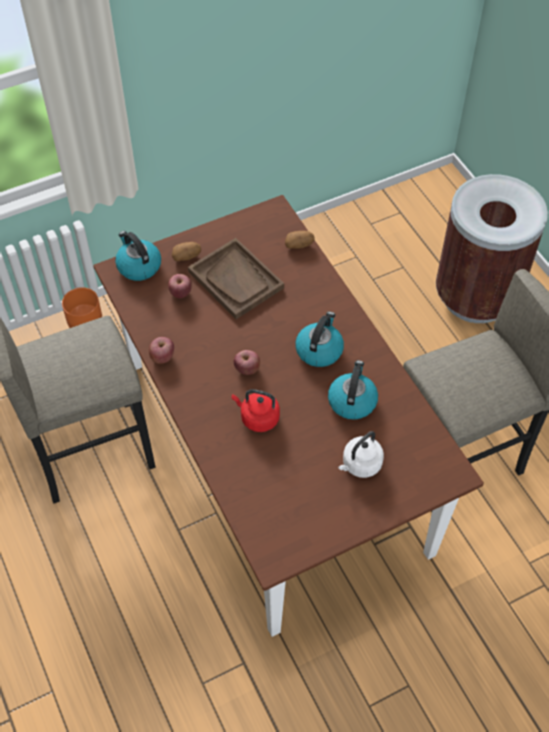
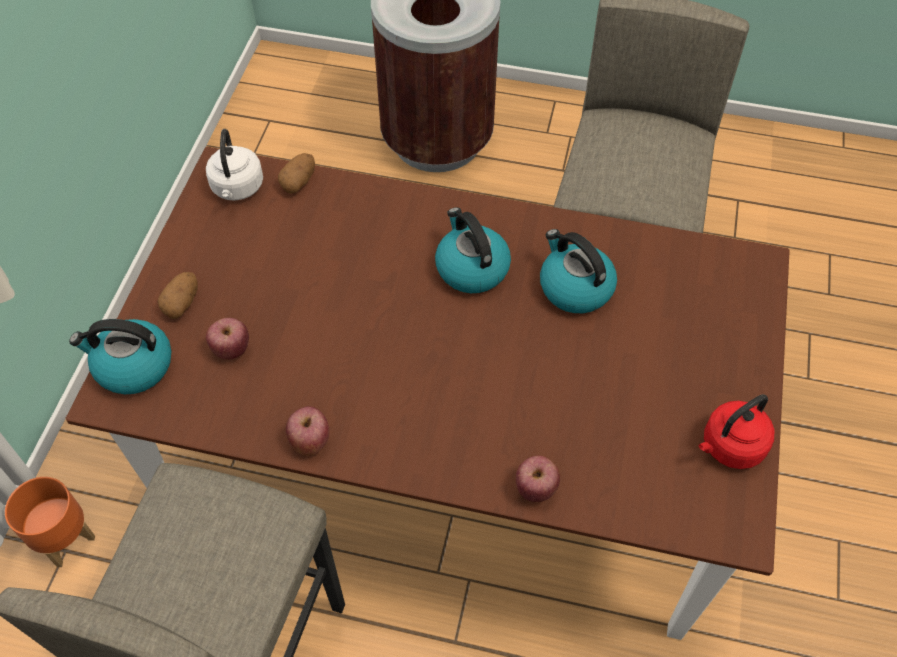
camera: 50 degrees left, 0 degrees up
(236, 280) = (278, 277): brown tray -> none
(247, 369) = (426, 359): apple -> apple (536, 488)
(258, 418) = (510, 399): red kettle -> red kettle (730, 447)
(360, 465) = (672, 342): white kettle -> white kettle (237, 188)

